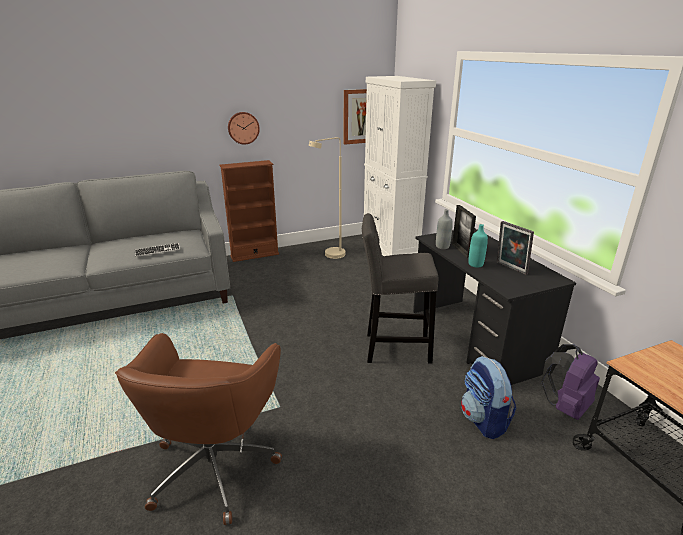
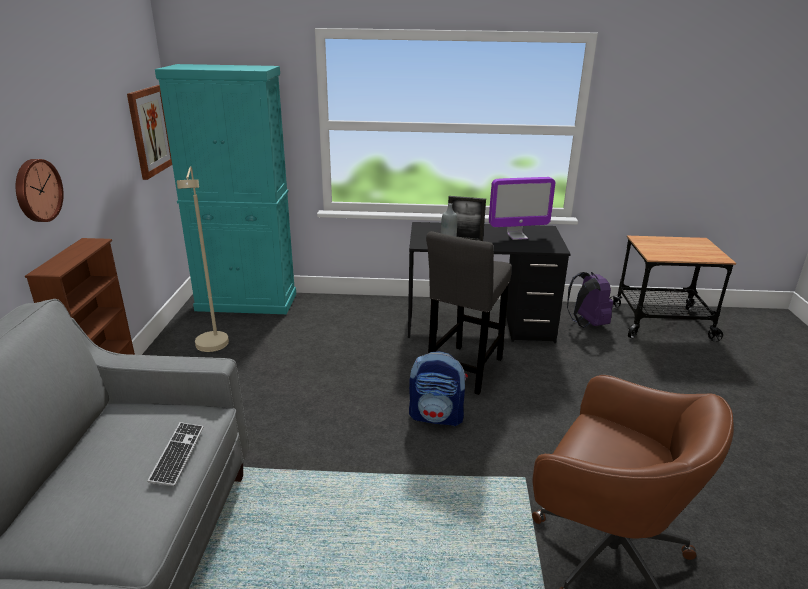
camera: 65 degrees left, 0 degrees up
(390, 247) = (247, 302): white cabinet -> turquoise cabinet
(475, 264) = (499, 244): turquoise bottle -> none
(484, 420) = (590, 363): backpack -> backpack (437, 416)
(510, 269) = (517, 236): picture frame -> monitor

